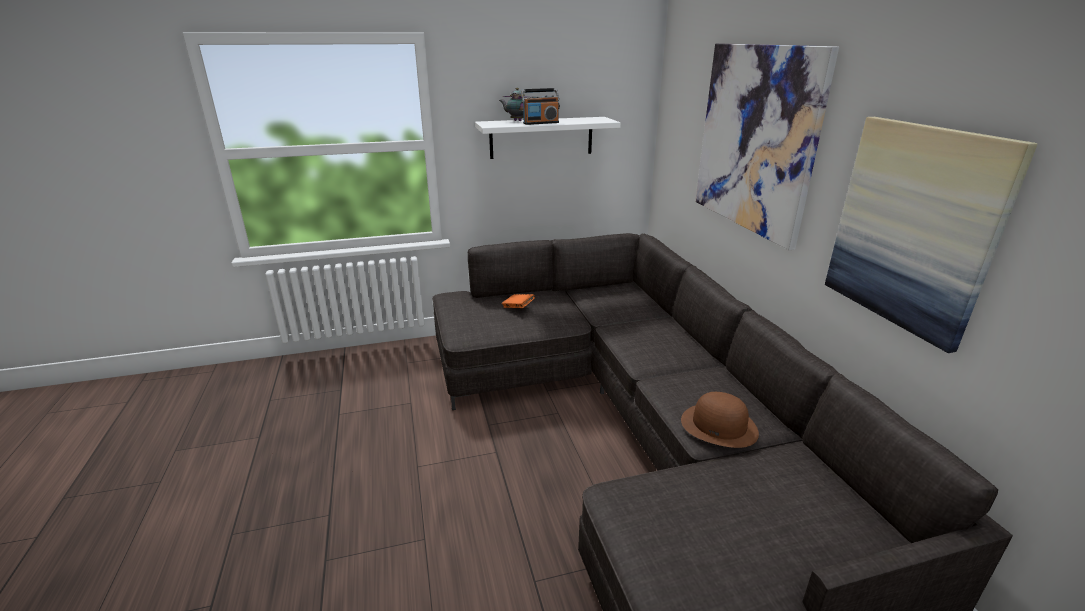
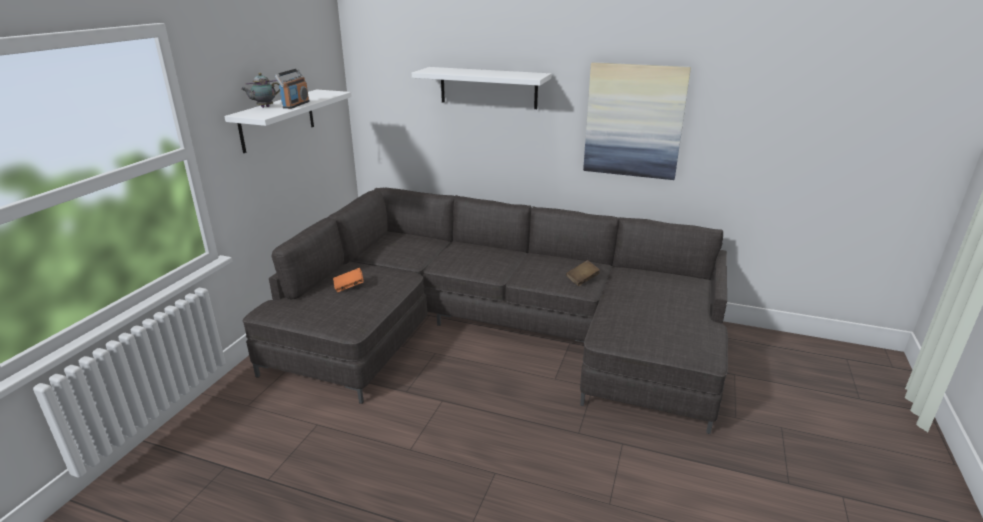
camera: 55 degrees left, 0 degrees up
(719, 426) = (582, 279): brown hat -> brown book
(755, 139) = (488, 88): picture -> white shelf

